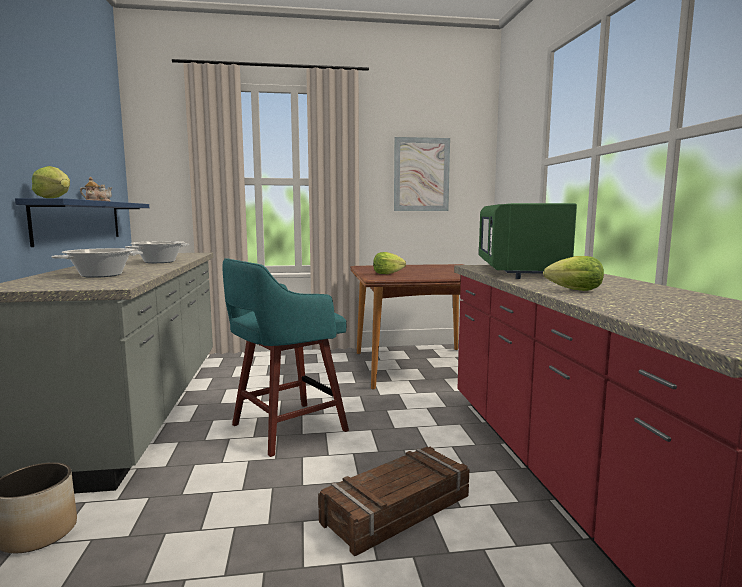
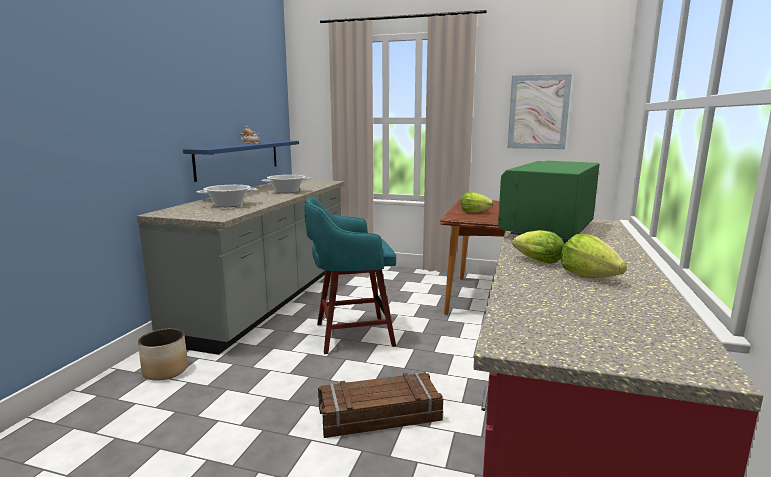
camera: 25 degrees right, 5 degrees up
(54, 198) = (207, 148): lettuce -> lettuce (589, 276)

